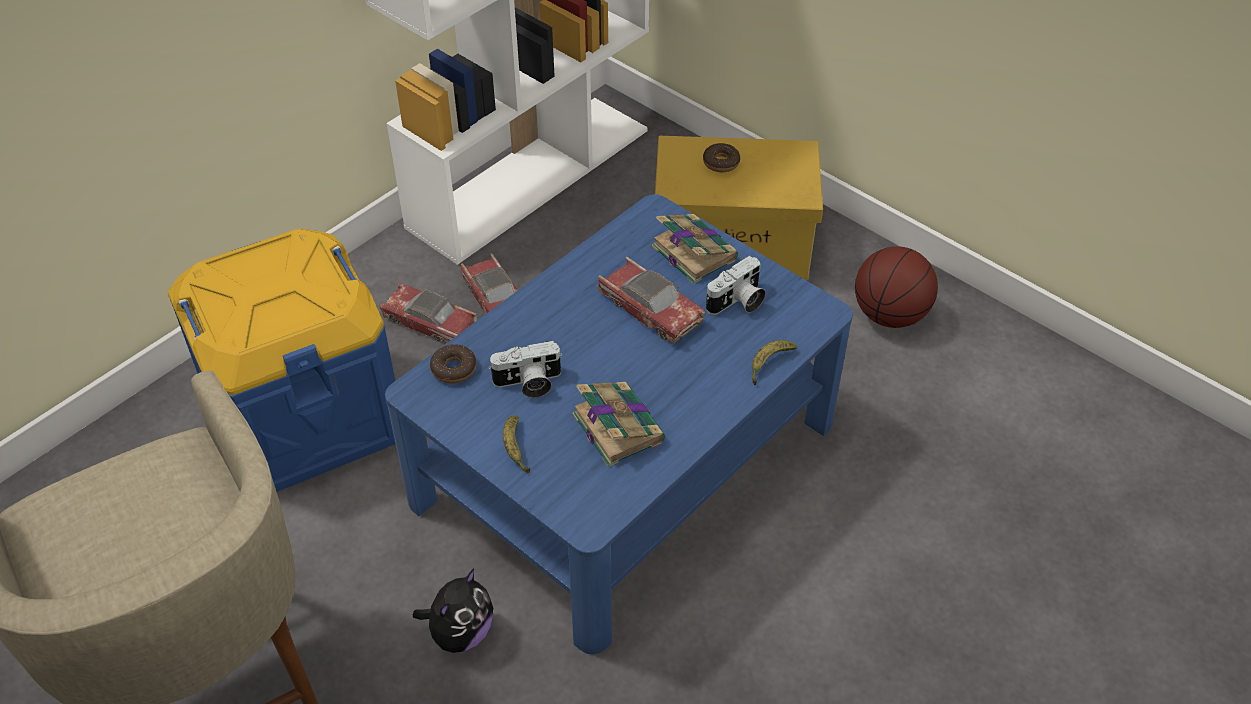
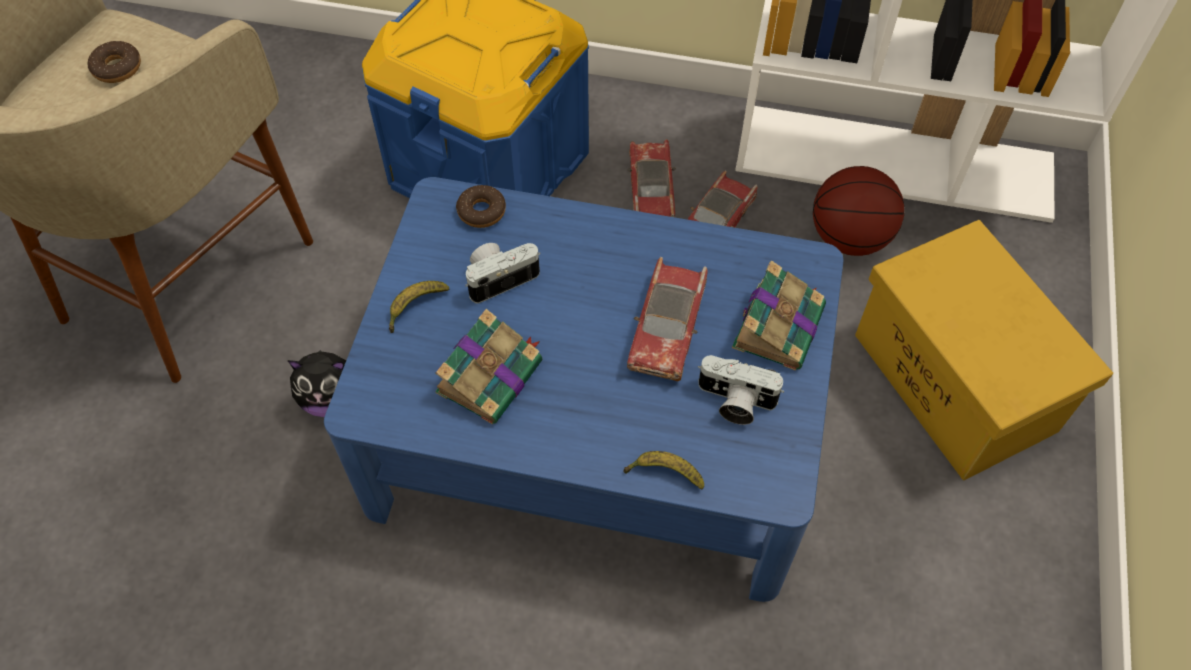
camera: 60 degrees right, 10 degrees up
(528, 383) = (500, 277): camera -> camera turned 105 degrees clockwise
(721, 162) = (987, 295): donut -> donut (117, 68)
(890, 315) = (978, 591): basketball -> basketball (849, 238)

